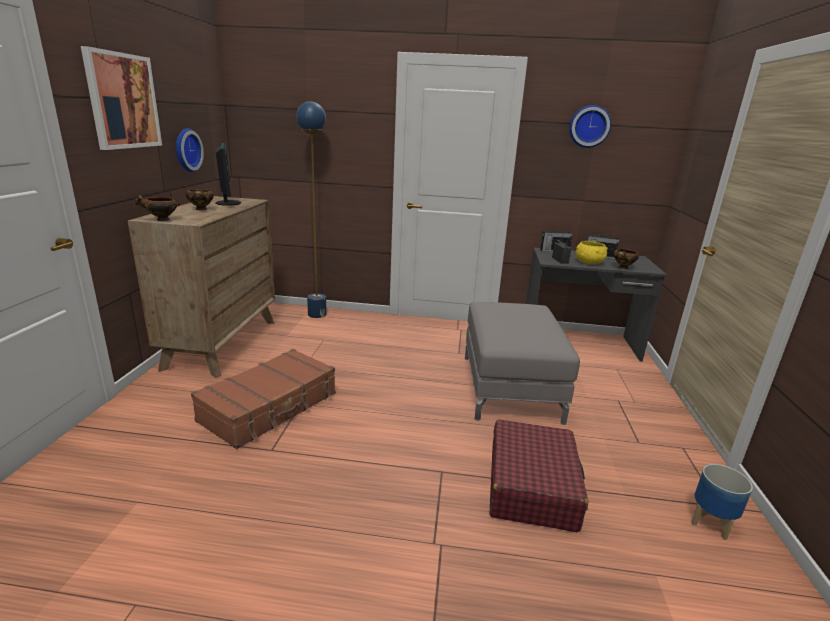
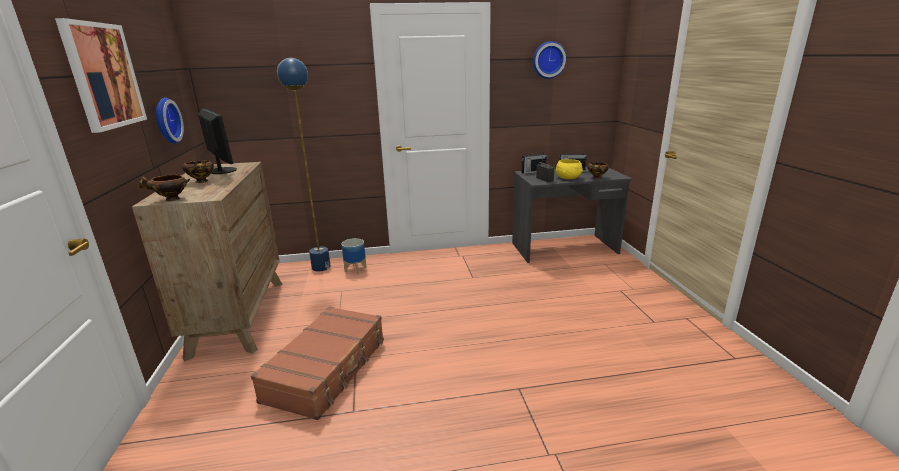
camera: 15 degrees left, 0 degrees up
(508, 387) = (531, 299): grey ottoman -> none
(531, 486) = (597, 380): red suitcase -> none
(710, 522) = (736, 373): planter -> planter (355, 269)

